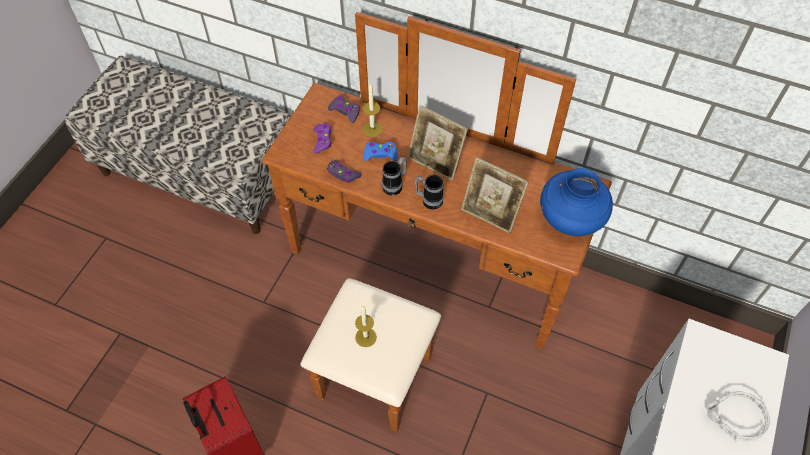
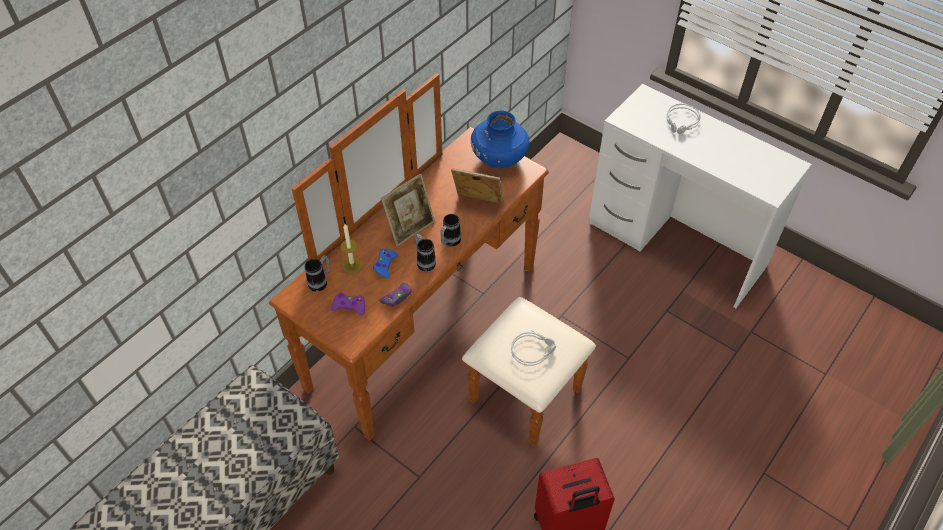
camera: 75 degrees left, 5 degrees down
(345, 111) = (321, 282): purple game controller -> mug
(366, 337) = (532, 349): candle -> grey headphones
(490, 214) = (477, 205): picture frame -> picture frame turned 120 degrees counterclockwise

